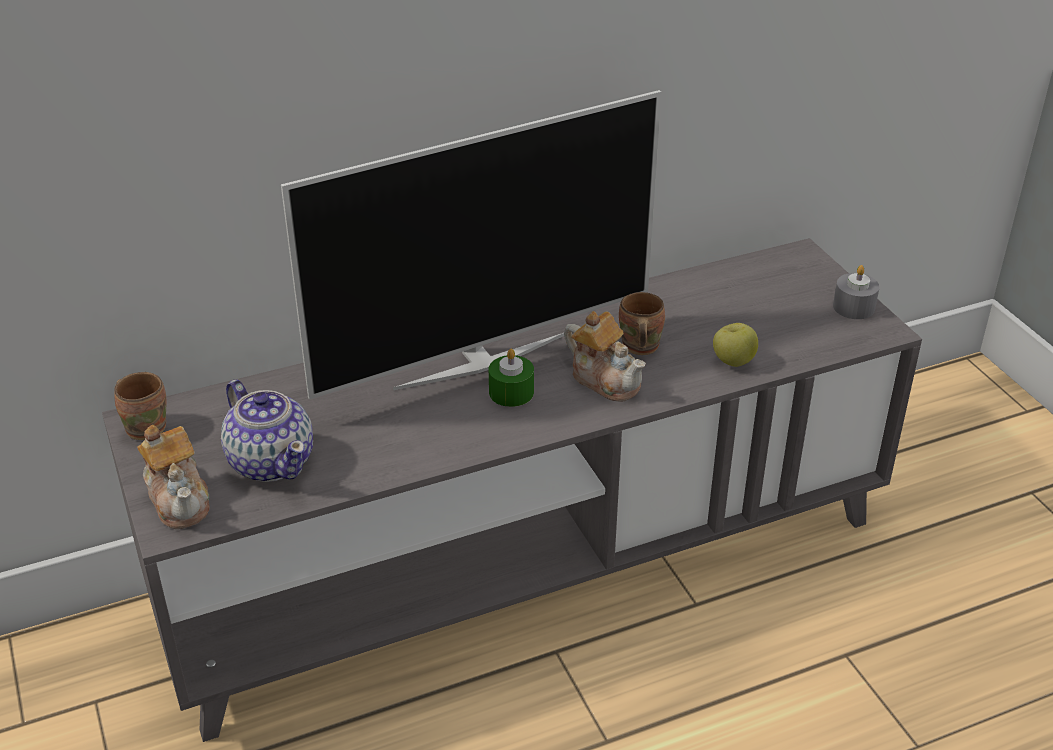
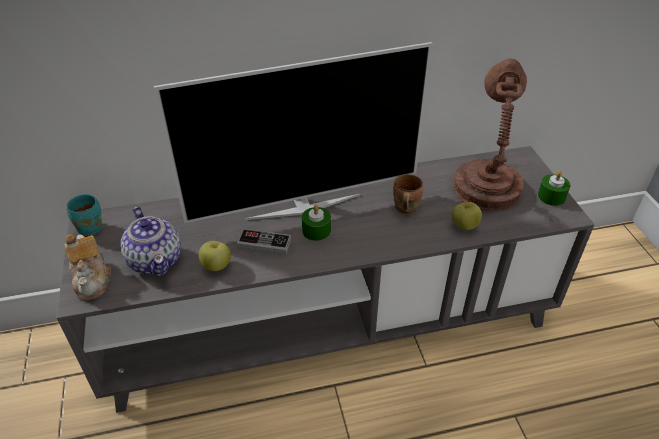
camera: 10 degrees right, 5 degrees up
(146, 426) = (91, 226): brown mug -> turquoise mug
(371, 458) = (216, 266): none -> apple
(436, 420) = (264, 244): none -> game controller
(605, 379) = (378, 228): teapot -> none
(753, 300) = (486, 184): none -> brown table lamp
(853, 307) = (551, 196): grey candle -> green candle

